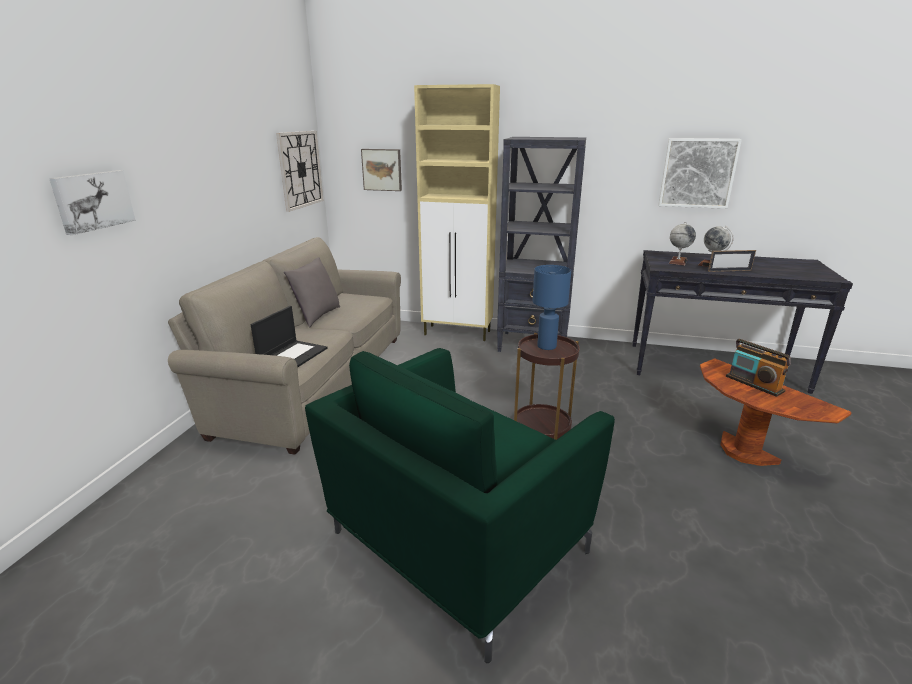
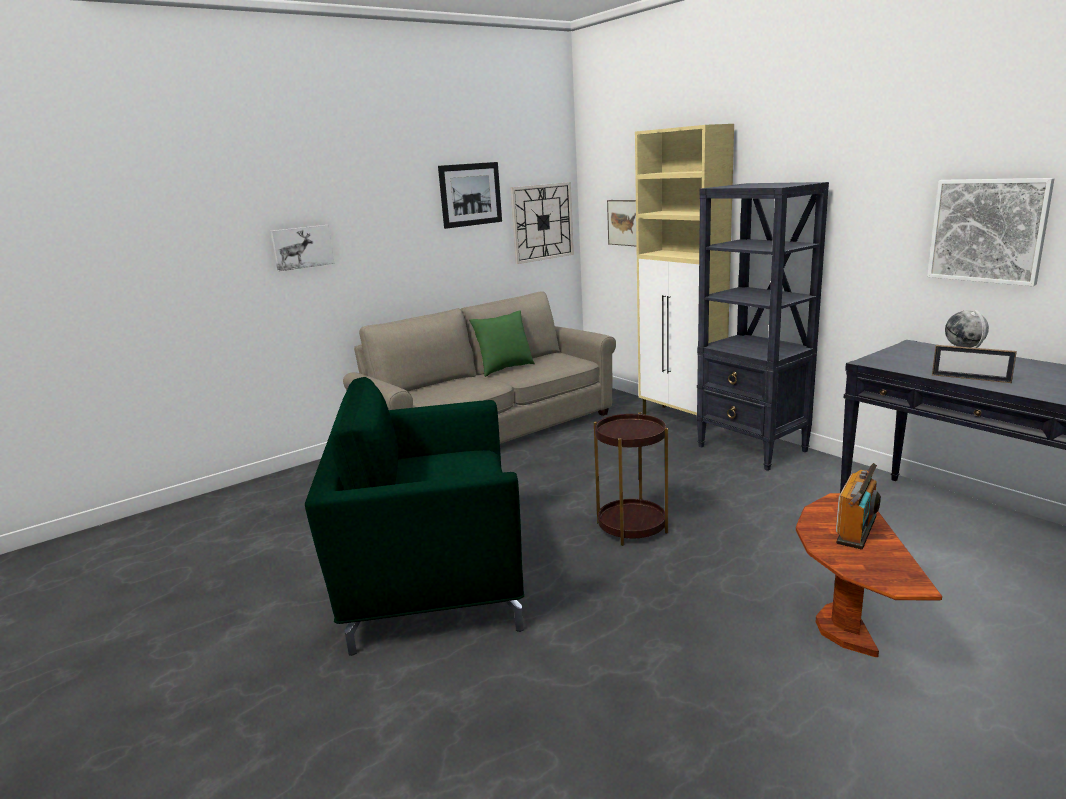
camera: 40 degrees right, 5 degrees down
(247, 138) = (470, 194): none -> picture
(293, 355) = (439, 395): laptop -> none
(317, 316) = (504, 369): grey pillow -> green pillow
(546, 346) = (634, 427): blue table lamp -> none
(678, 262) = (917, 358): globe -> none
(754, 384) = (857, 530): radio -> radio turned 150 degrees counterclockwise

